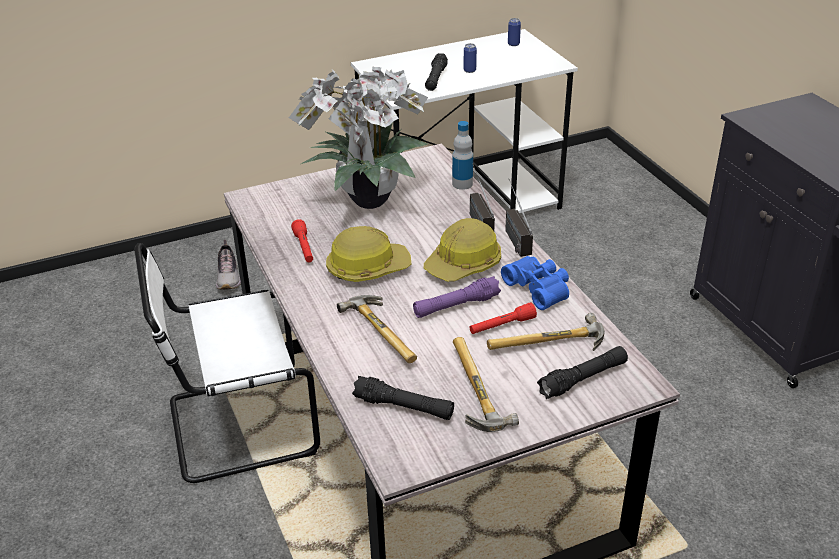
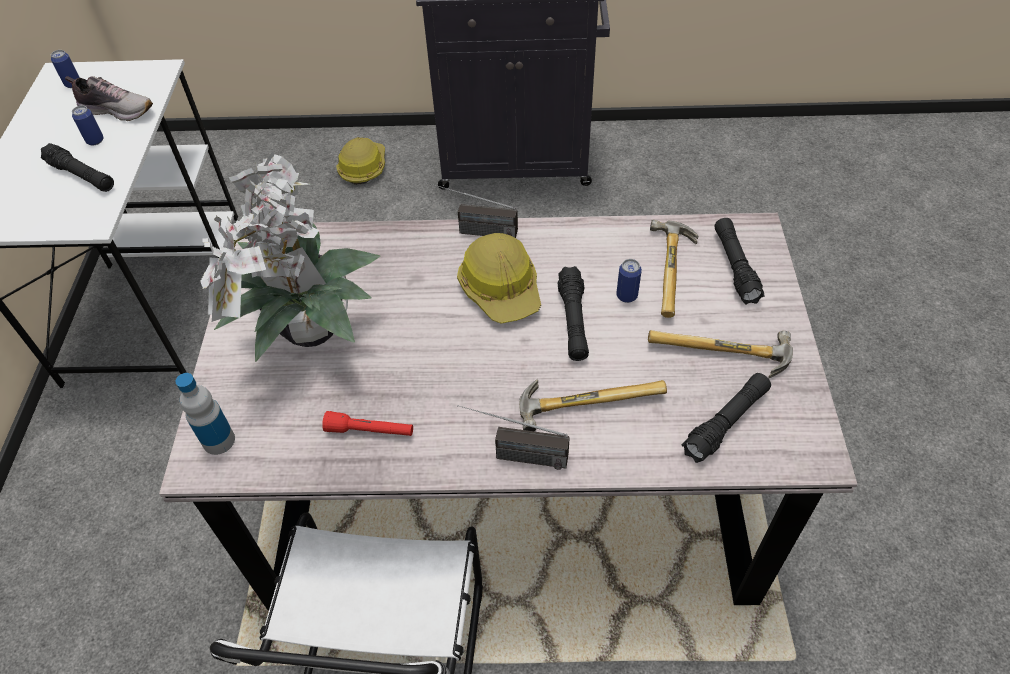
camera: 65 degrees left, 15 degrees up
(228, 277) = (85, 596): shoe -> shoe (117, 110)
(367, 268) = (455, 377): hard hat -> hard hat (363, 167)
(456, 306) = (573, 320): purple flashlight -> black flashlight
(462, 184) = (341, 236): bottle -> bottle (219, 440)
(476, 219) = (421, 248): radio -> radio (513, 455)
(502, 326) = (626, 296): red flashlight -> can
(539, 288) = (578, 244): blue binoculars -> none

